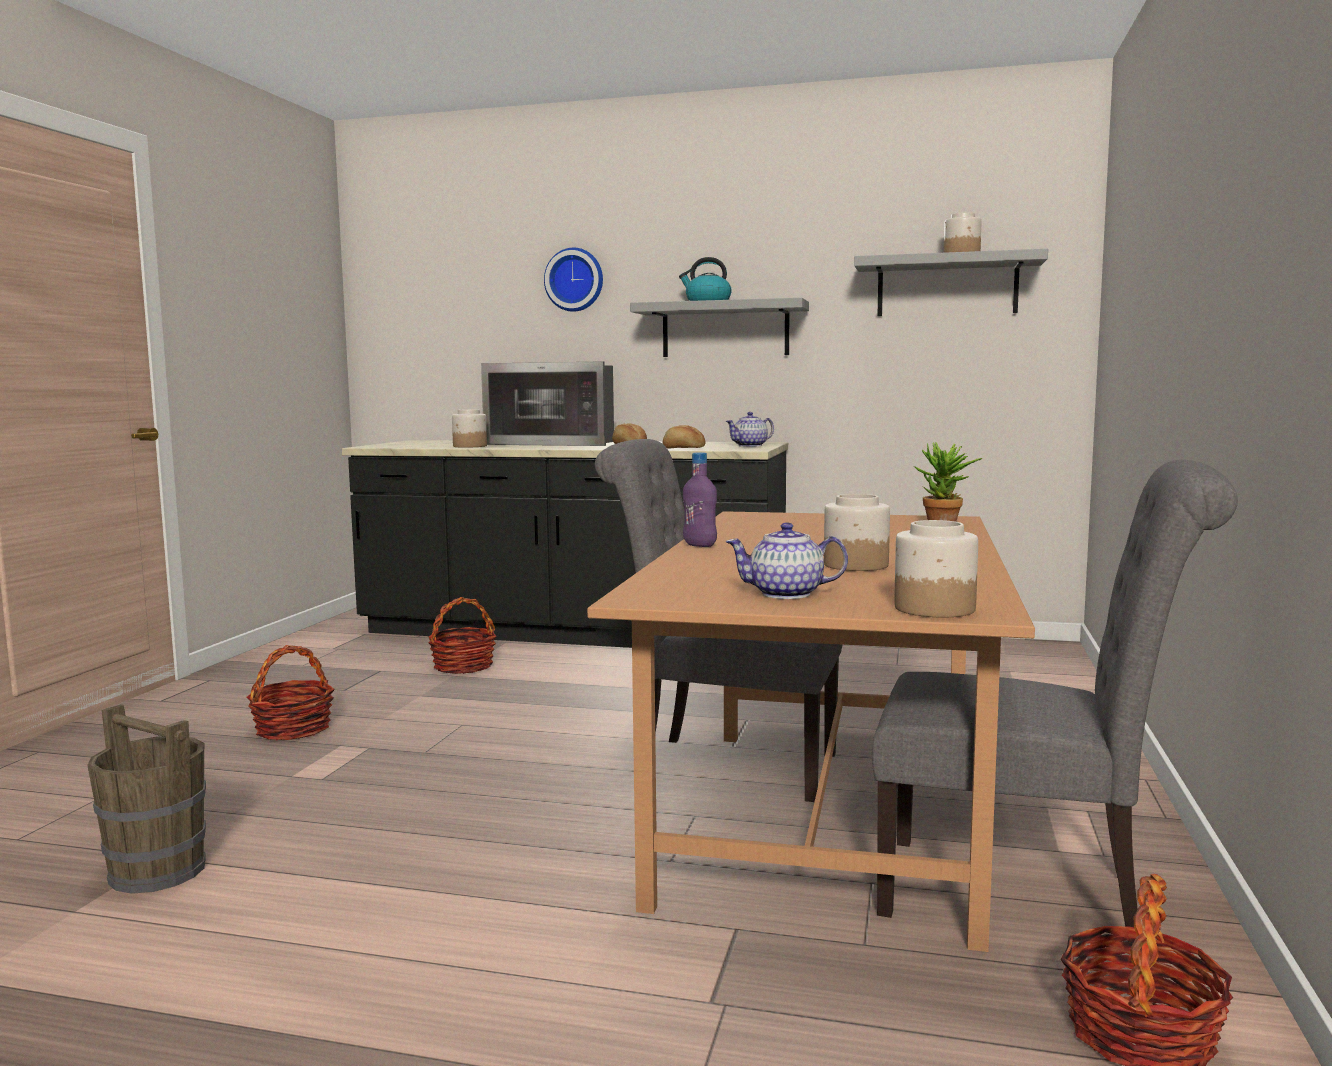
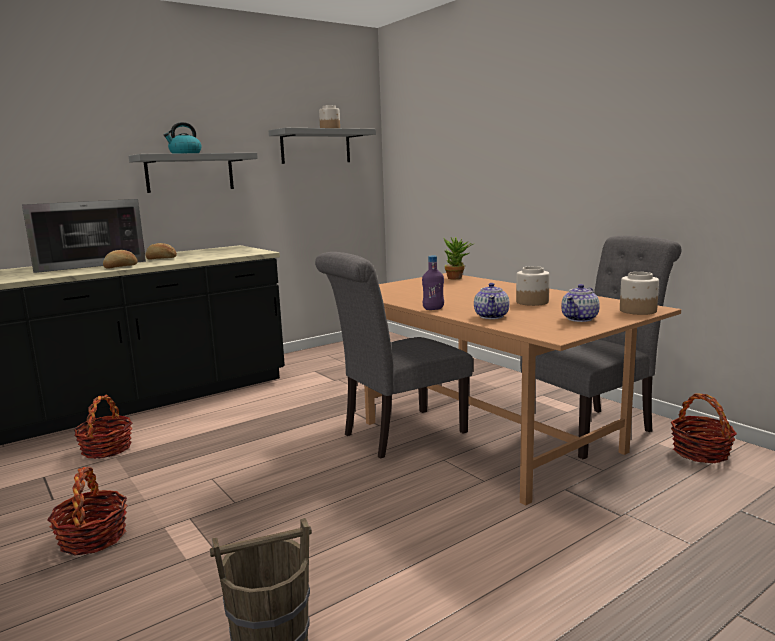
camera: 50 degrees left, 5 degrees up
(470, 446) = (34, 275): jar -> none
(575, 280) = (65, 133): wall clock -> none
(683, 448) = (217, 256): bread -> bread (121, 267)
(750, 446) = (242, 250): teapot -> teapot (491, 316)

